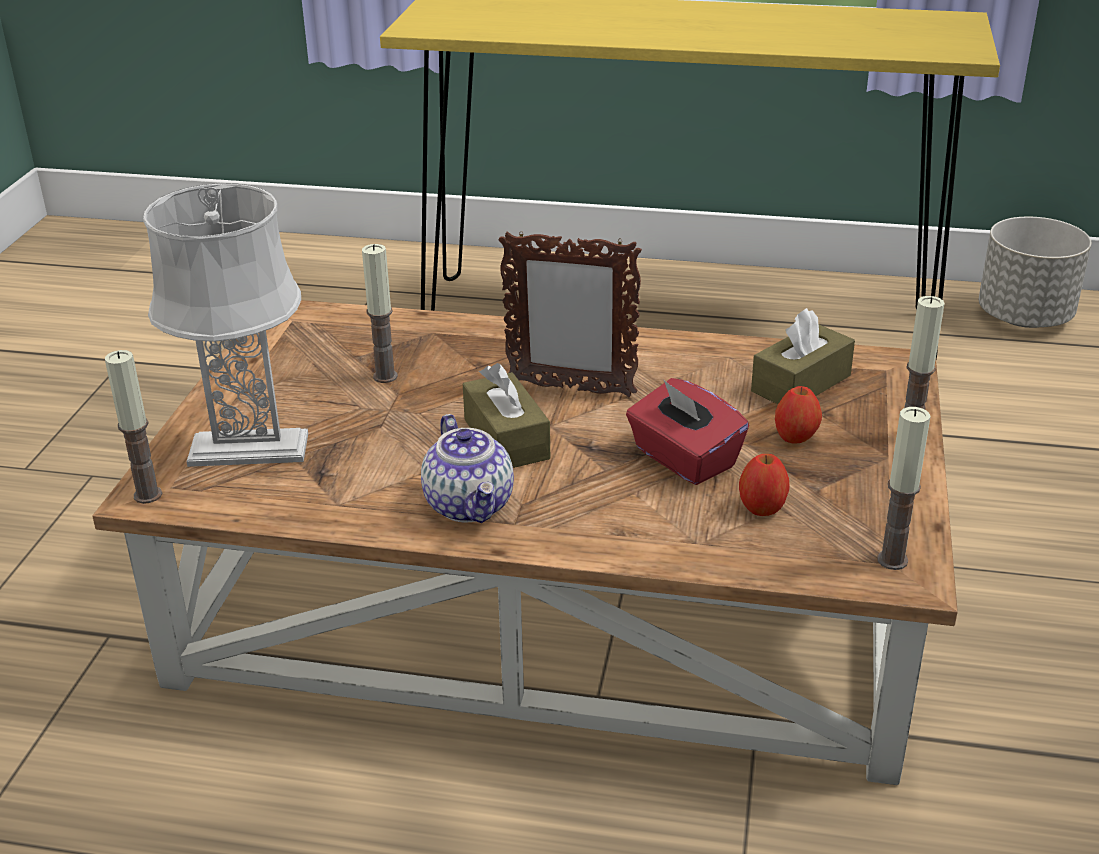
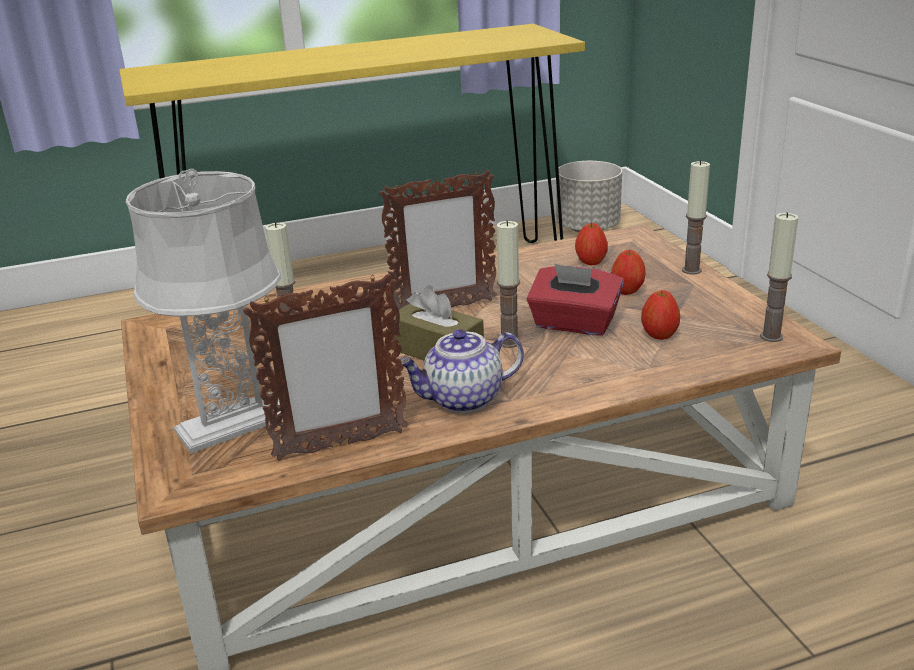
camera: 30 degrees left, 5 degrees down
(147, 495) = (177, 486): candle -> candle (509, 342)
(311, 509) = (340, 445): none -> picture frame
(470, 505) = (463, 399): teapot -> teapot turned 120 degrees clockwise
(801, 383) = (591, 262): brown tissue box -> apple

